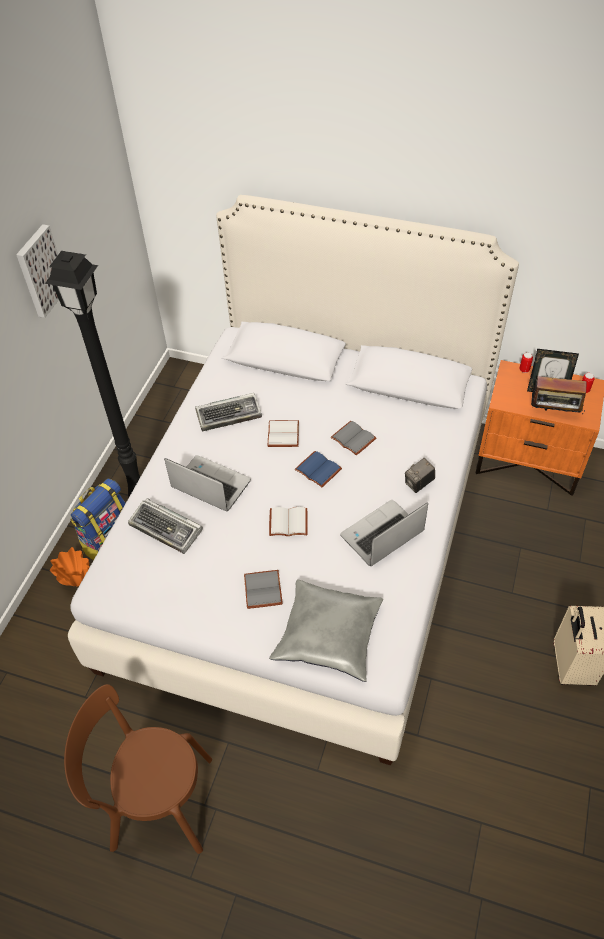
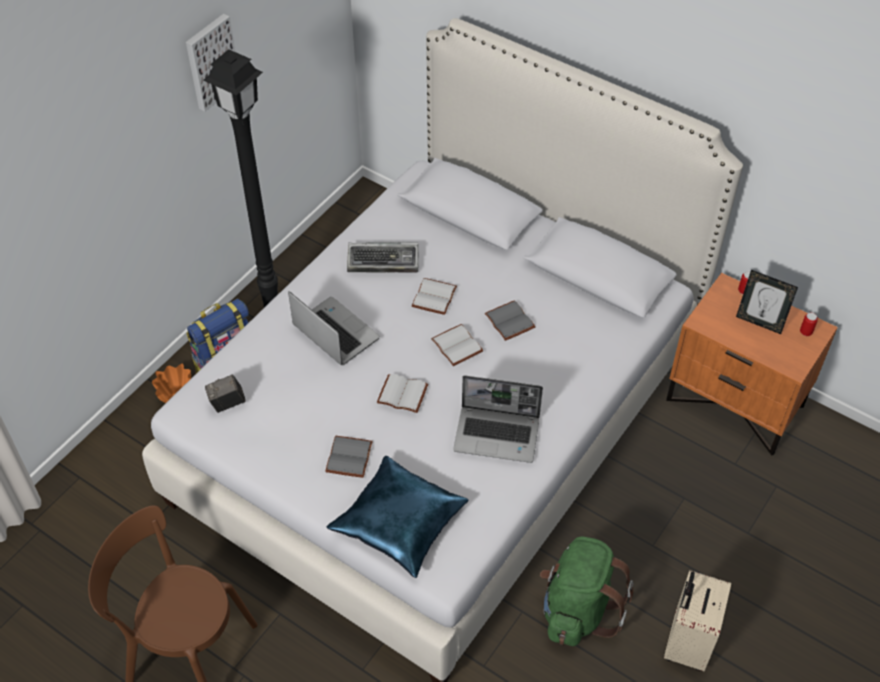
camera: 15 degrees right, 0 degrees up
(167, 529) = (273, 367): keyboard -> none
(319, 469) = (458, 346): blue book -> white book
(329, 635) = (400, 523): grey pillow -> blue pillow
(382, 535) = (498, 434): laptop -> laptop turned 150 degrees counterclockwise
(419, 484) = (562, 390): camera -> camera (227, 403)
(475, 663) = (578, 609): none -> green backpack
(553, 413) = (756, 350): radio -> none

